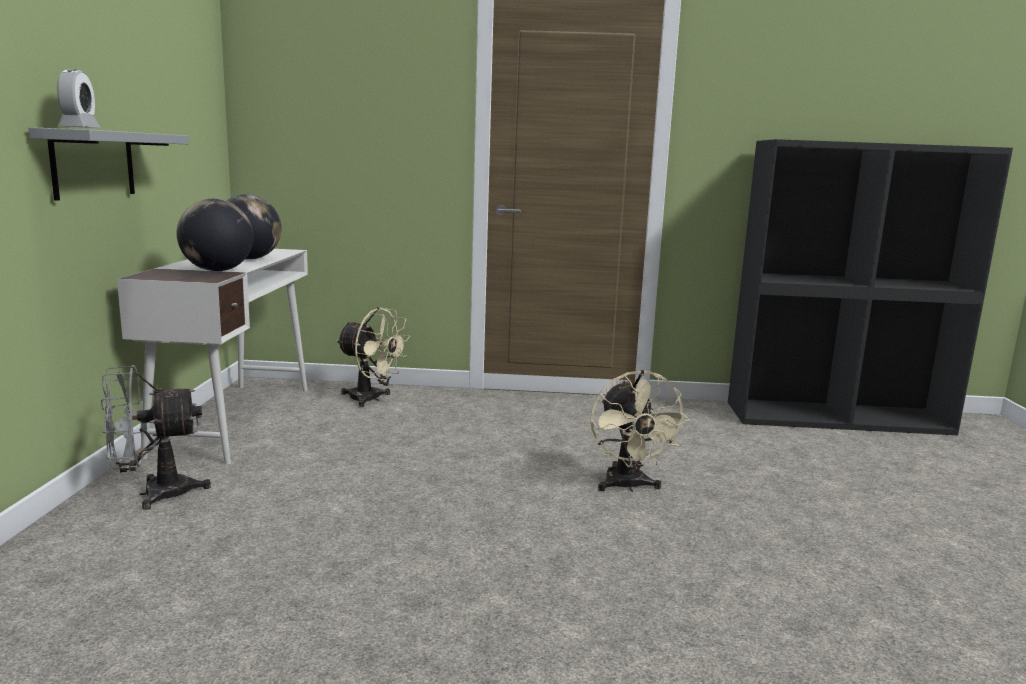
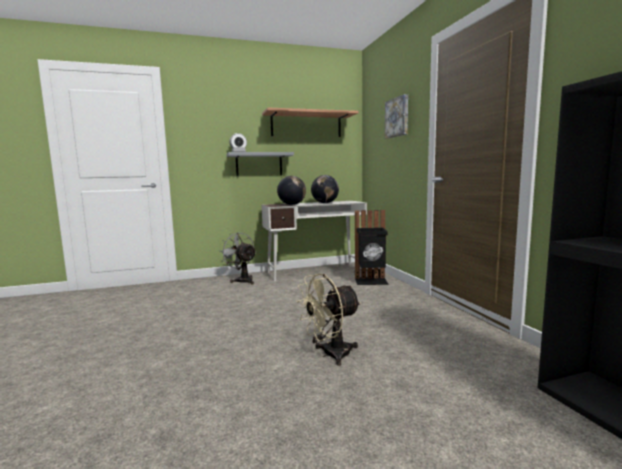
camera: 70 degrees right, 5 degrees down
(159, 62) = (306, 125): none -> shelf
(372, 399) = (371, 281): beige fan -> black trash can
(378, 89) = (397, 117): none -> picture

